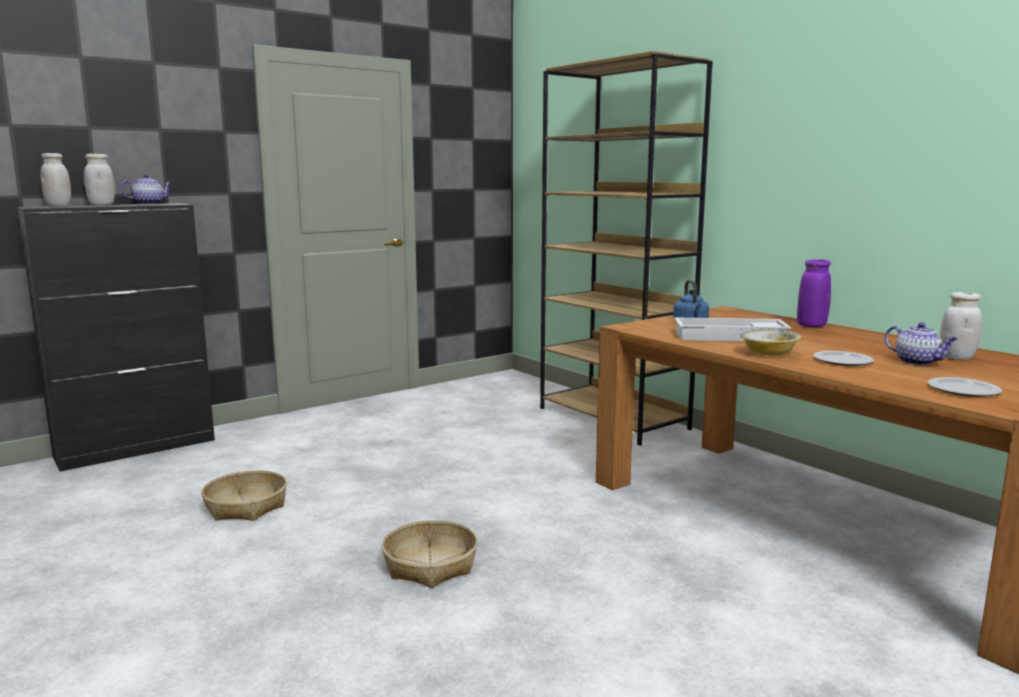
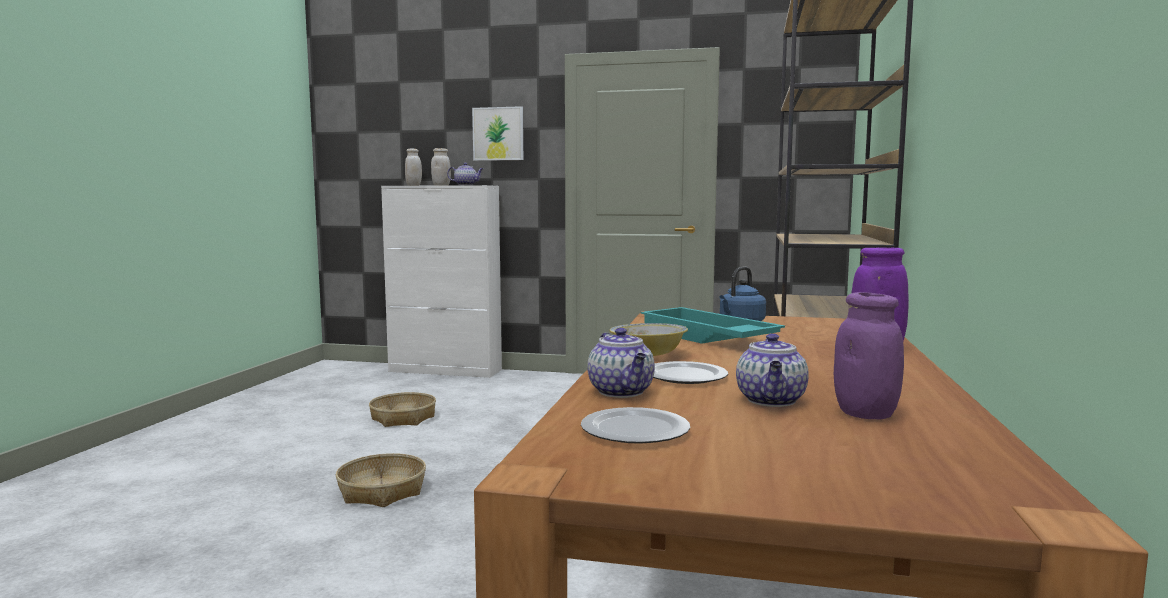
camera: 50 degrees right, 5 degrees down
(137, 448) = (446, 370): black cabinet -> white cabinet
(173, 136) = (498, 134): none -> picture
(729, 337) = (705, 337): white tray -> turquoise tray
(872, 376) = (622, 392): none -> teapot
(956, 358) = (865, 414): white jar -> purple jar

